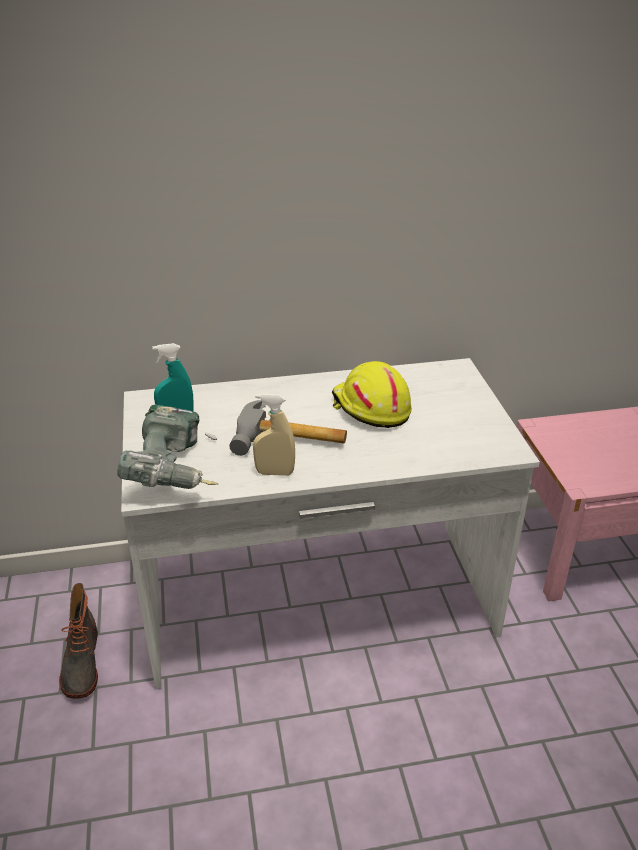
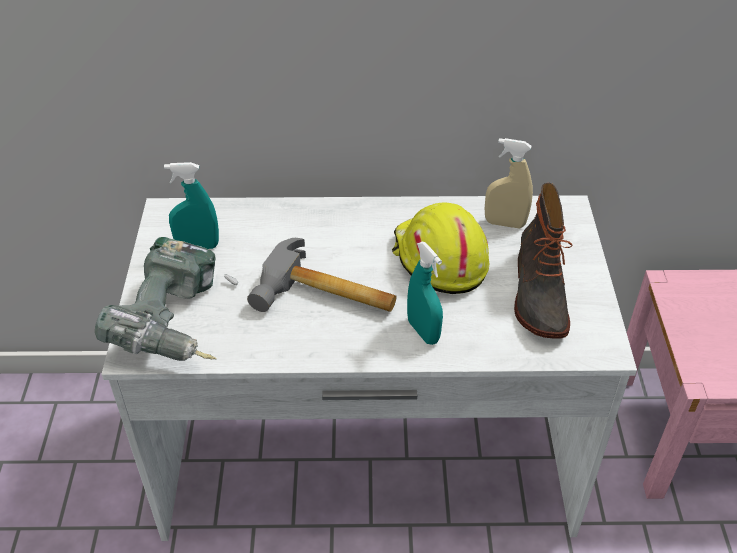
camera: 10 degrees right, 10 degrees up
(80, 663) = (86, 495): boot -> boot (537, 294)
(275, 473) = (296, 342): beige spray bottle -> beige spray bottle (504, 223)
(372, 455) = (423, 331): none -> turquoise spray bottle

